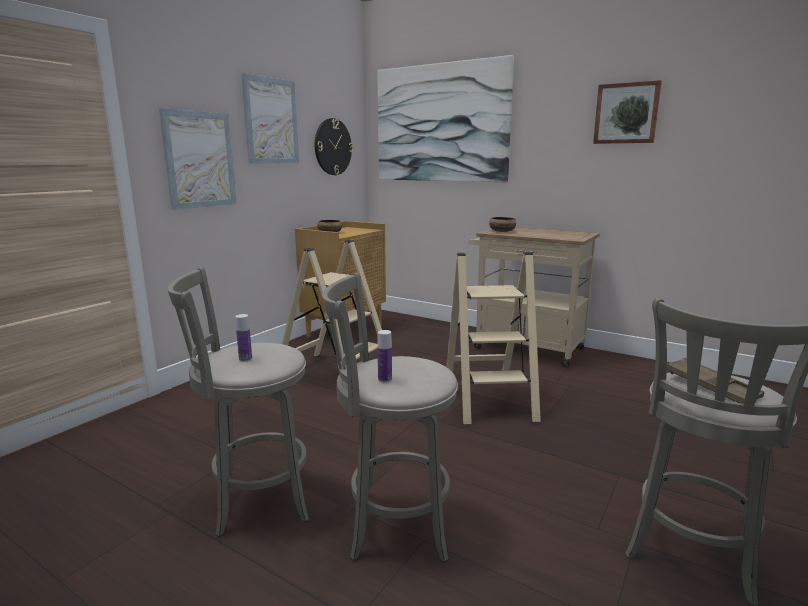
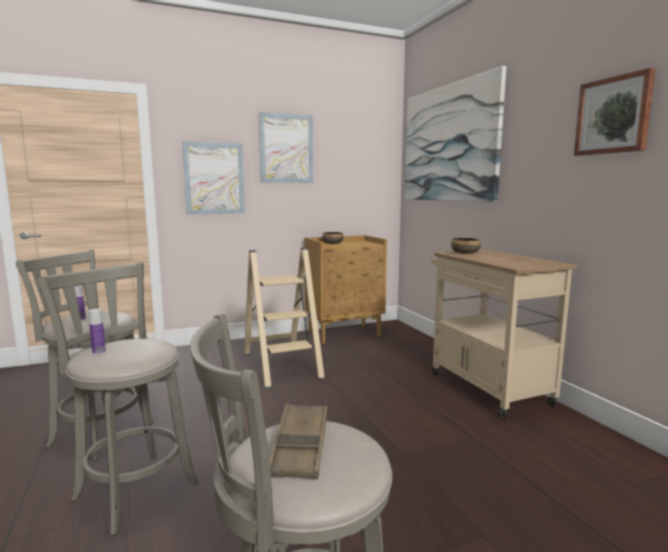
camera: 35 degrees right, 5 degrees down
(333, 147) = (355, 169): wall clock -> none
(488, 395) = (372, 419): beige step ladder -> none

